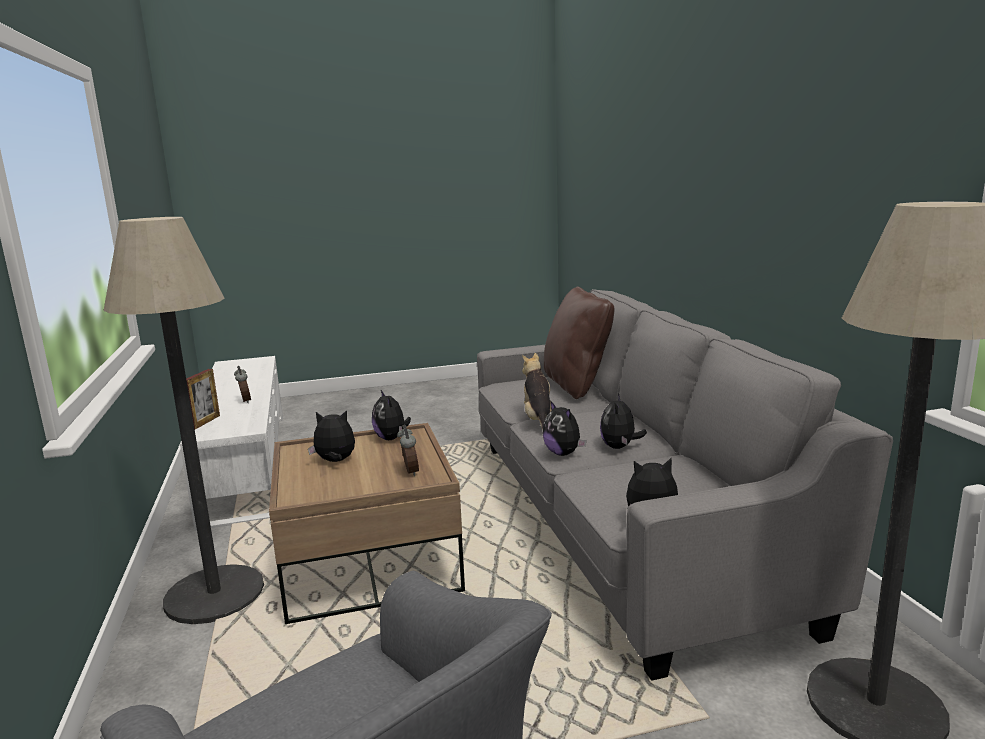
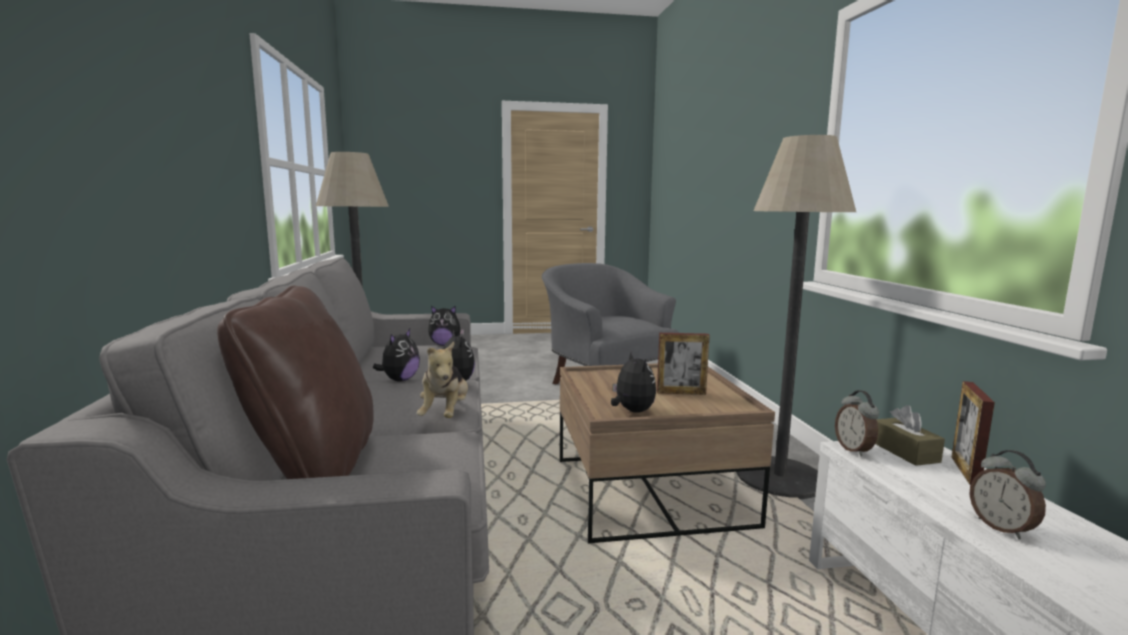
camera: 175 degrees left, 5 degrees down
(219, 430) = (905, 452): none -> brown tissue box
(335, 461) = (681, 393): plush toy -> picture frame
(409, 472) = (603, 380): alarm clock -> alarm clock (854, 450)

